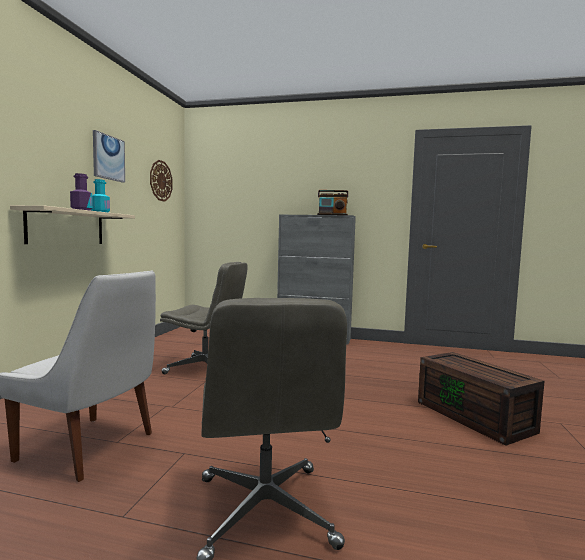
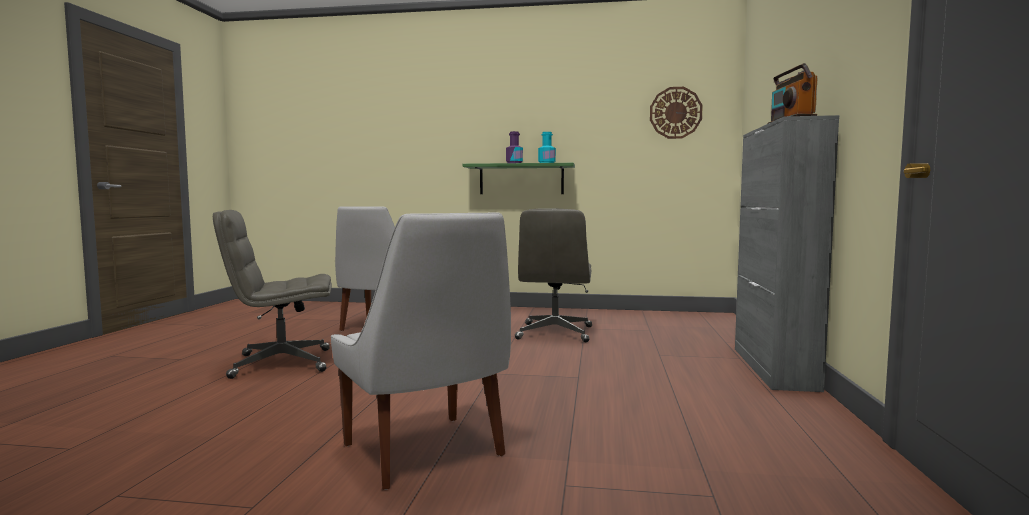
camera: 85 degrees right, 0 degrees up
(66, 227) = (521, 179): beige shelf -> green shelf
(108, 157) = (577, 106): picture -> none
(476, 417) = (426, 452): brown storage box -> white chair

